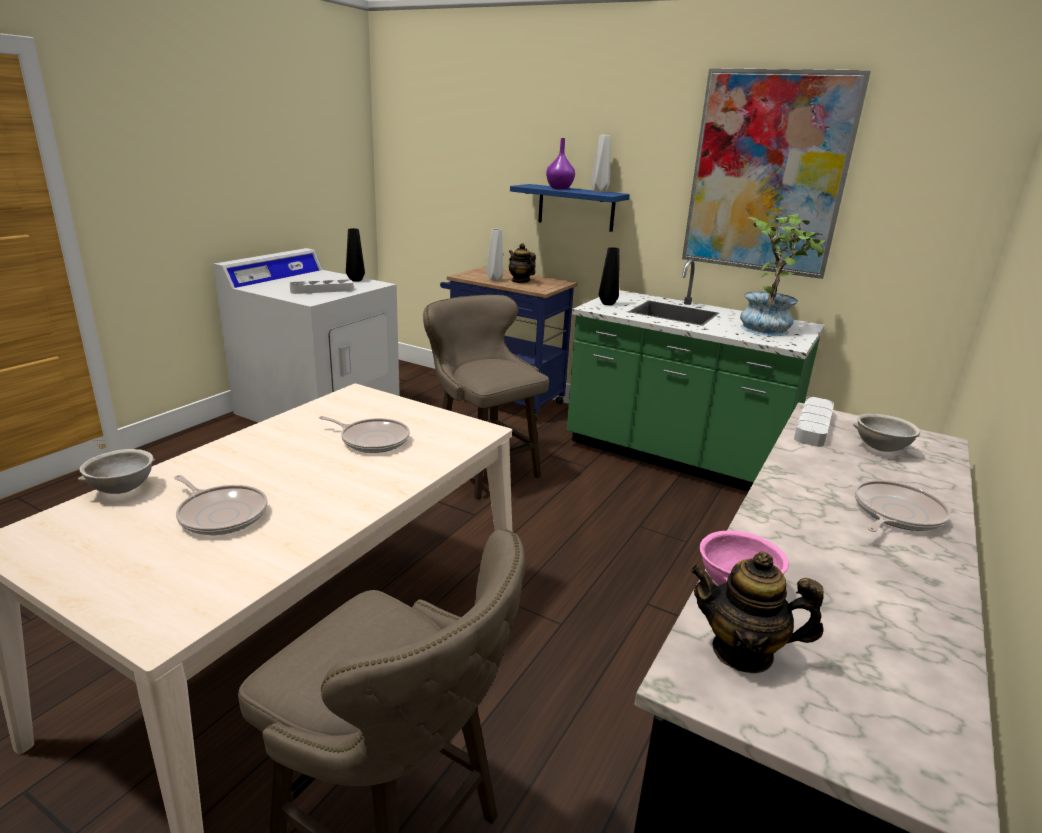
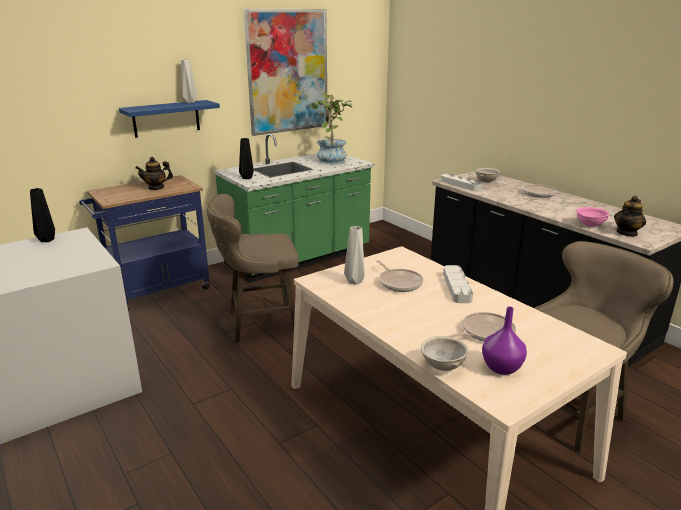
camera: 65 degrees left, 0 degrees up
(322, 290) = (66, 256): grey tray -> grey tray (457, 287)
(372, 440) = (399, 282): frying pan -> frying pan turned 105 degrees clockwise
(494, 279) = (139, 194): grey vase -> grey vase (354, 282)
(559, 188) = (161, 106): purple vase -> purple vase (500, 367)

